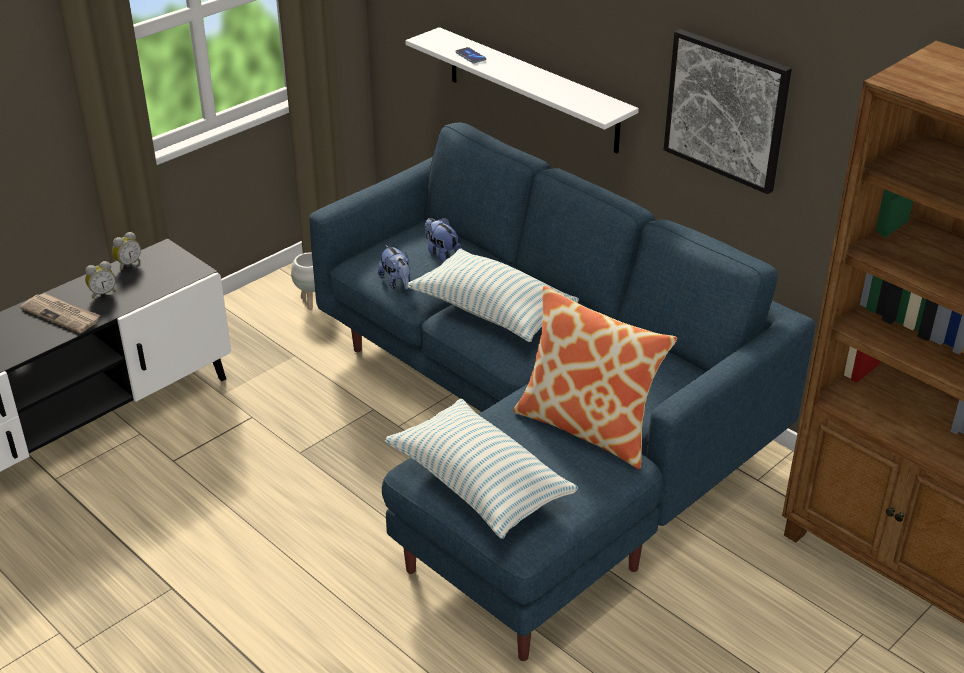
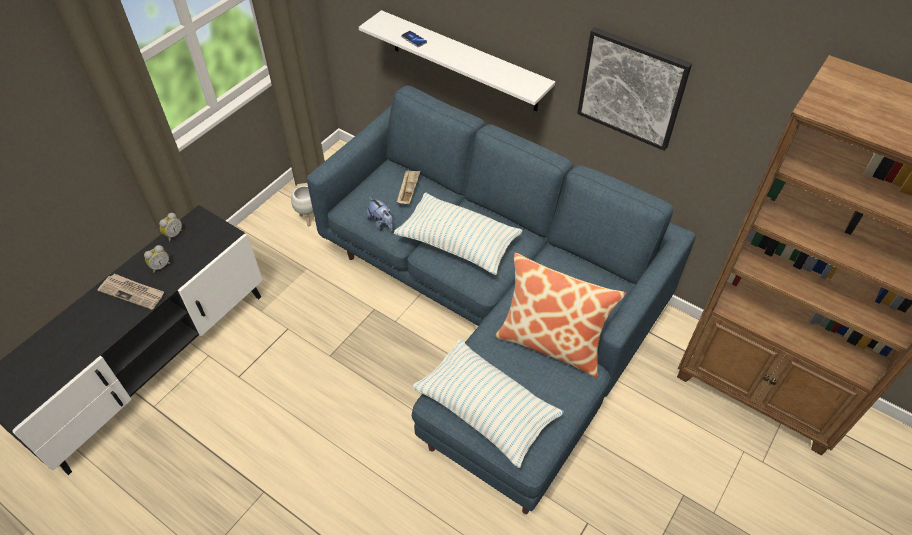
camera: 10 degrees left, 15 degrees up
(441, 253) = (408, 192): plush toy -> beige tray

